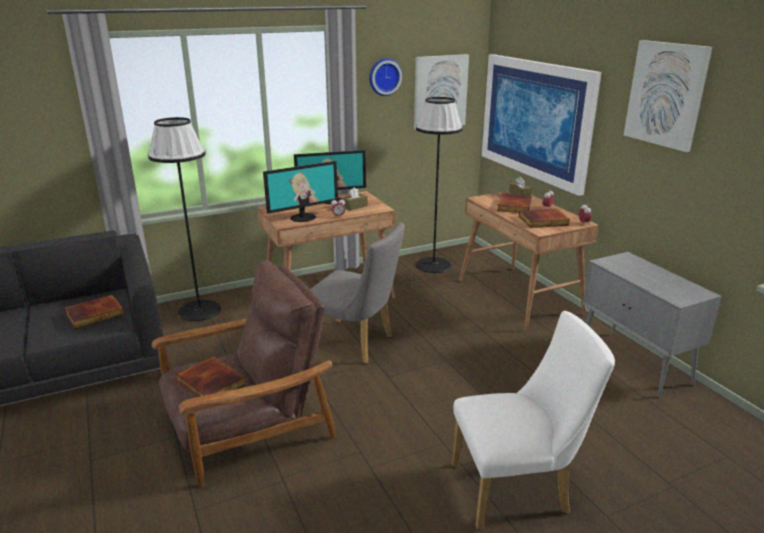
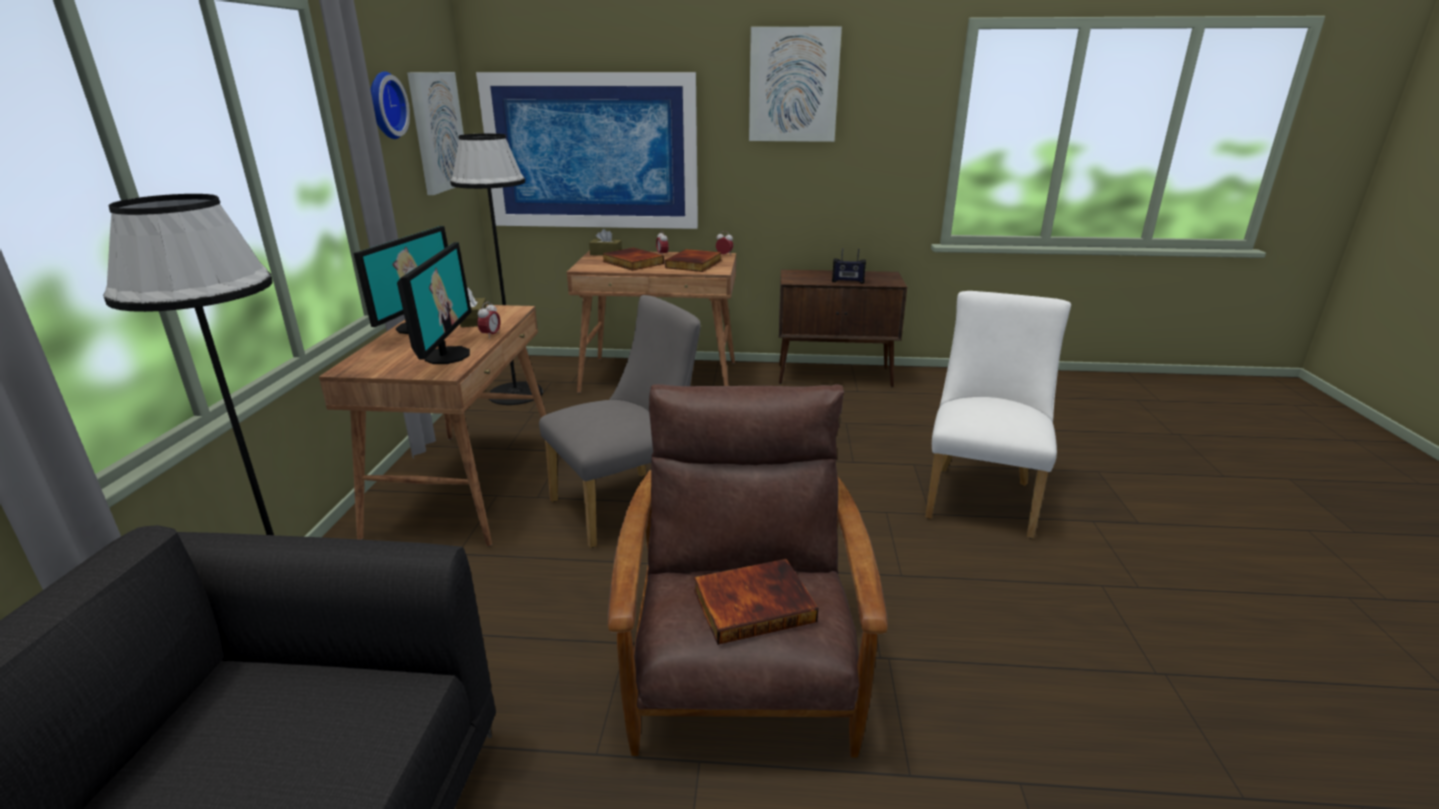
camera: 60 degrees left, 0 degrees up
(95, 314) = (305, 725): book -> none
(634, 363) = (835, 376): grey cabinet -> brown cabinet
(644, 281) = (848, 281): none -> radio

